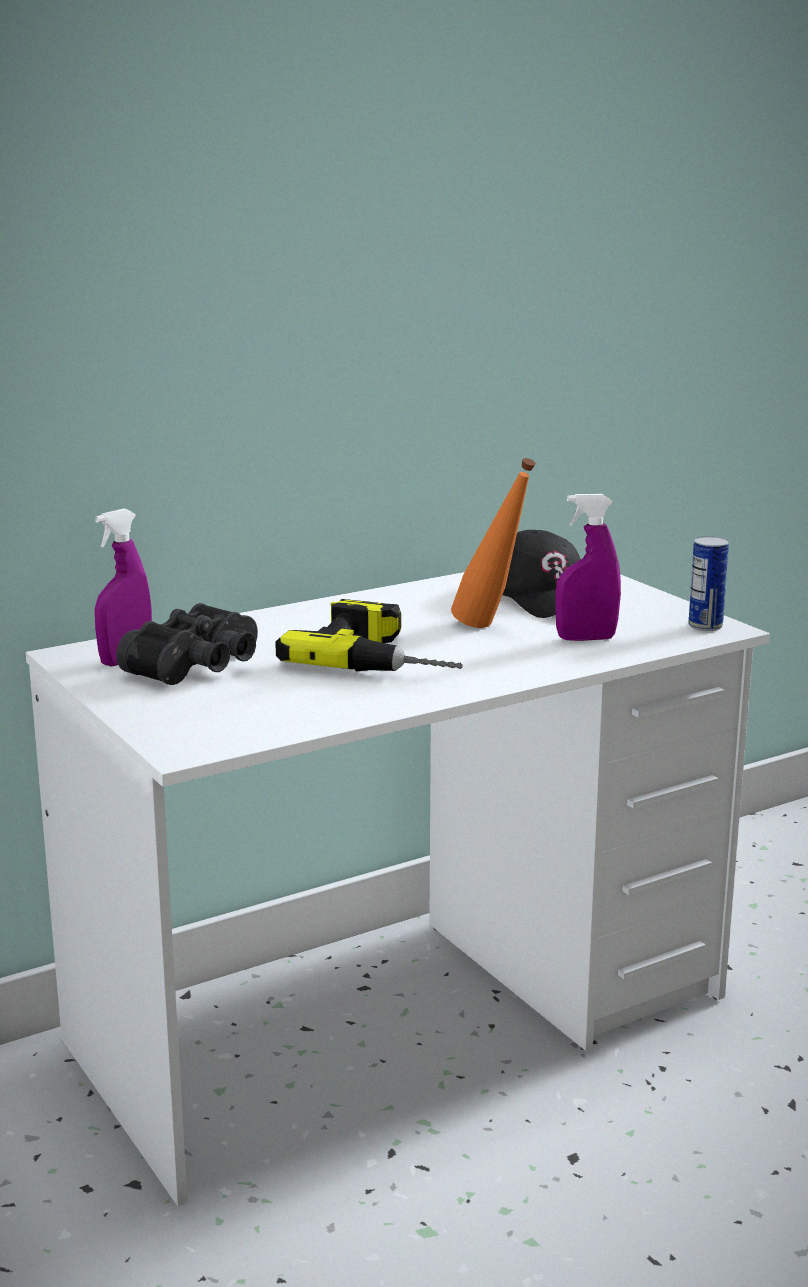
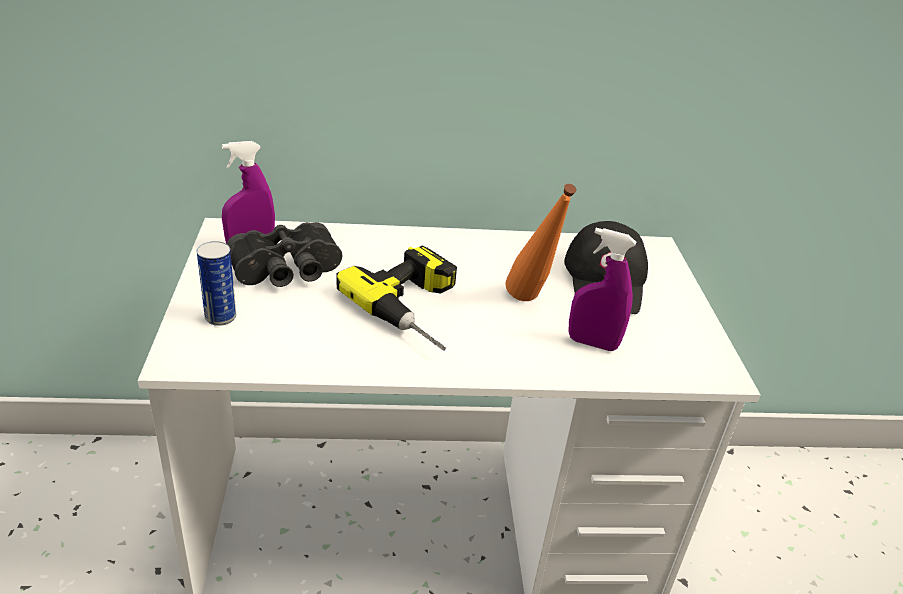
camera: 25 degrees right, 15 degrees up
(705, 626) = (708, 364): can -> can (220, 317)

